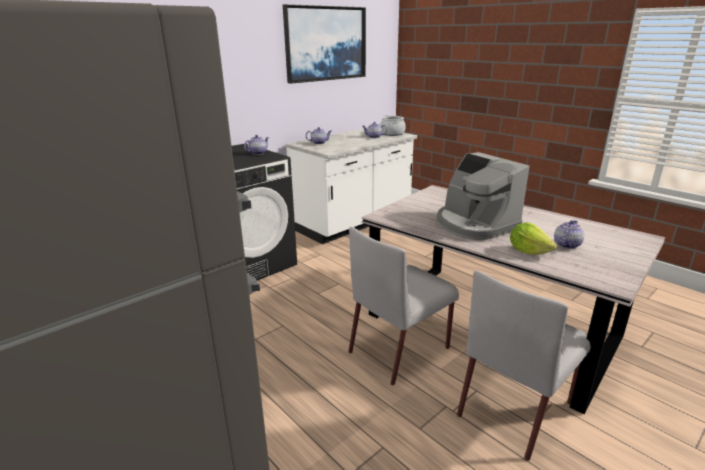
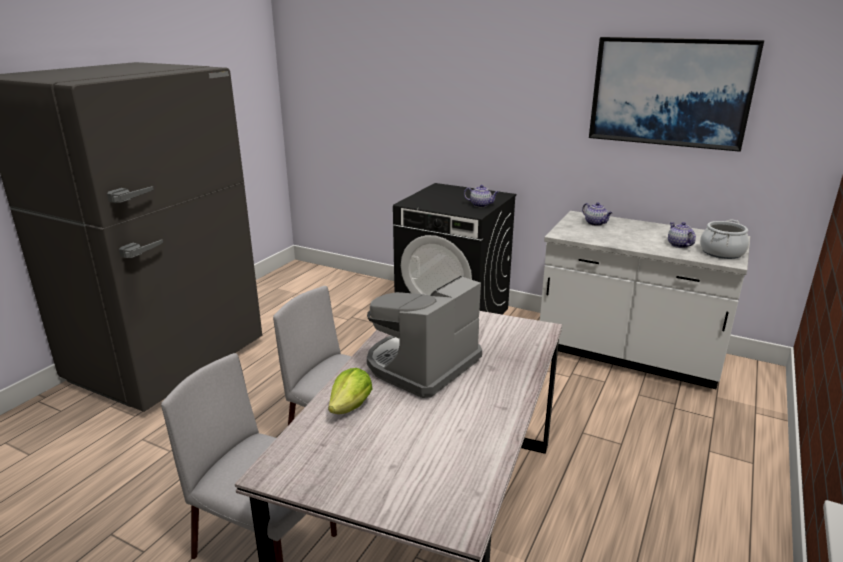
camera: 70 degrees right, 0 degrees up
(566, 245) = (387, 438): teapot -> none

